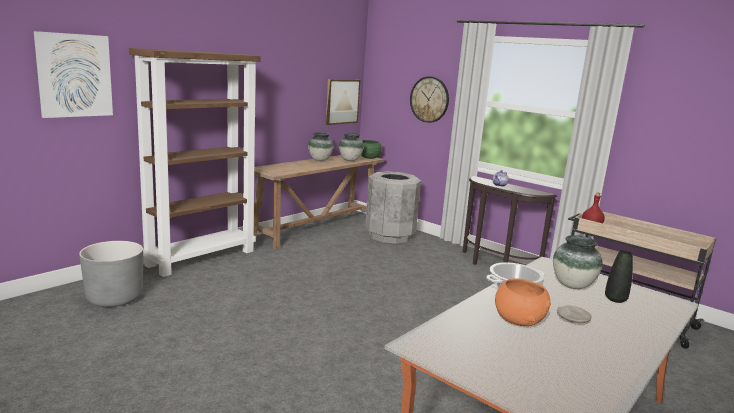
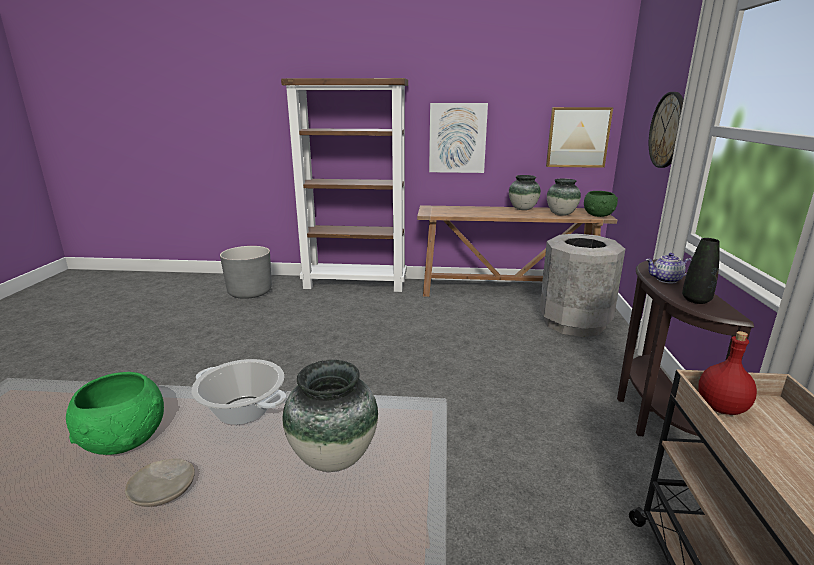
camera: 55 degrees right, 5 degrees up
(74, 75) = (252, 106): picture -> picture (457, 138)
(519, 320) = (125, 441): orange bowl -> green bowl
(615, 299) = (313, 524): black vase -> black vase (696, 300)

